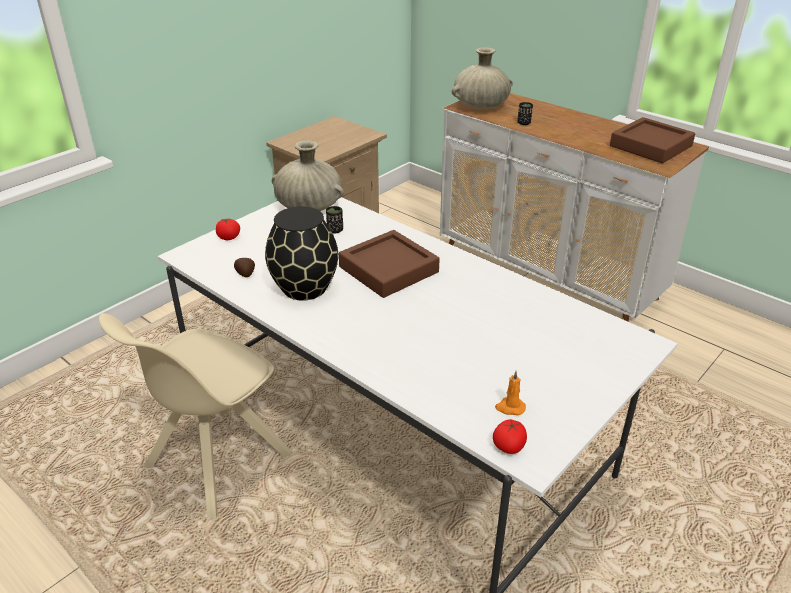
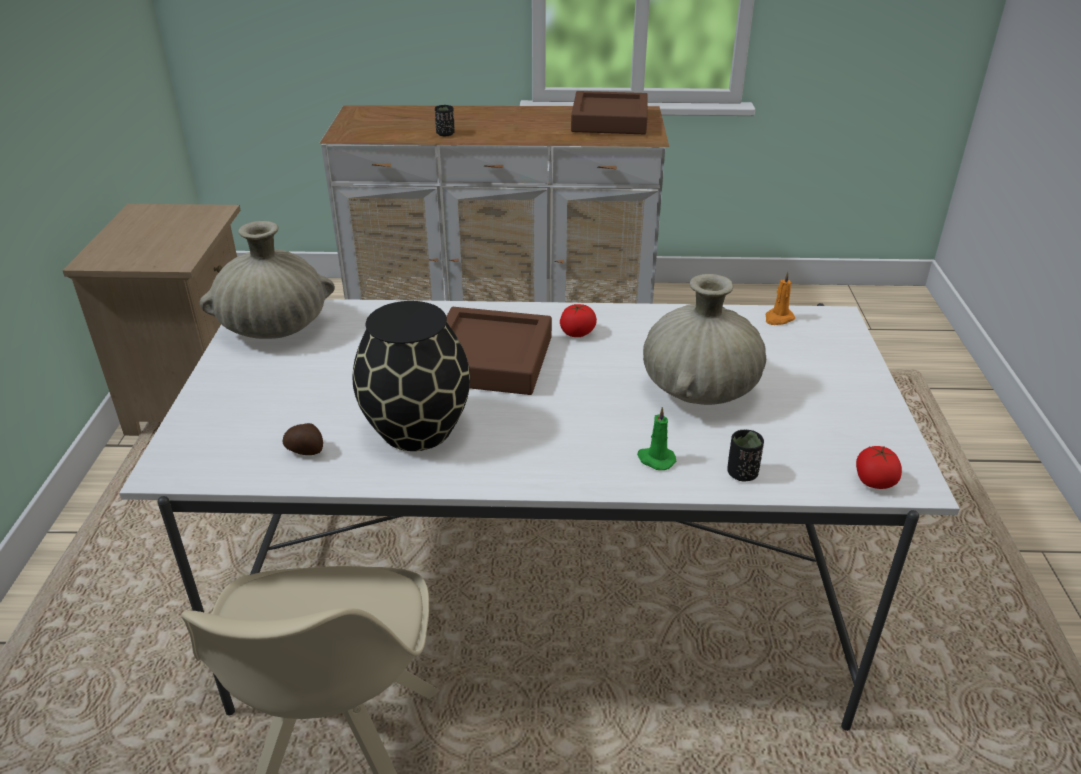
camera: 40 degrees left, 0 degrees up
(229, 237) = (208, 415): tomato -> tomato (577, 333)
(335, 230) = (354, 342): black cup -> black cup (742, 474)
(399, 364) = (655, 459): none -> green candle
(480, 106) = (366, 129): beige vase -> beige vase (699, 390)
(510, 407) = (820, 443): orange candle -> orange candle (778, 318)

